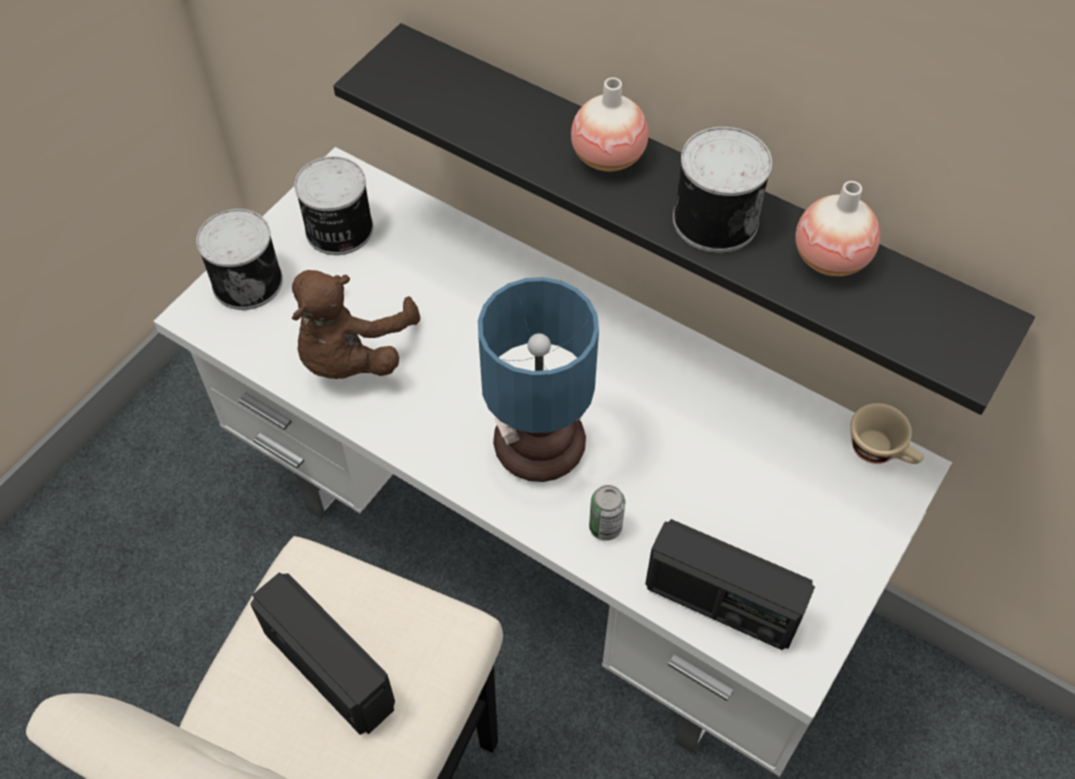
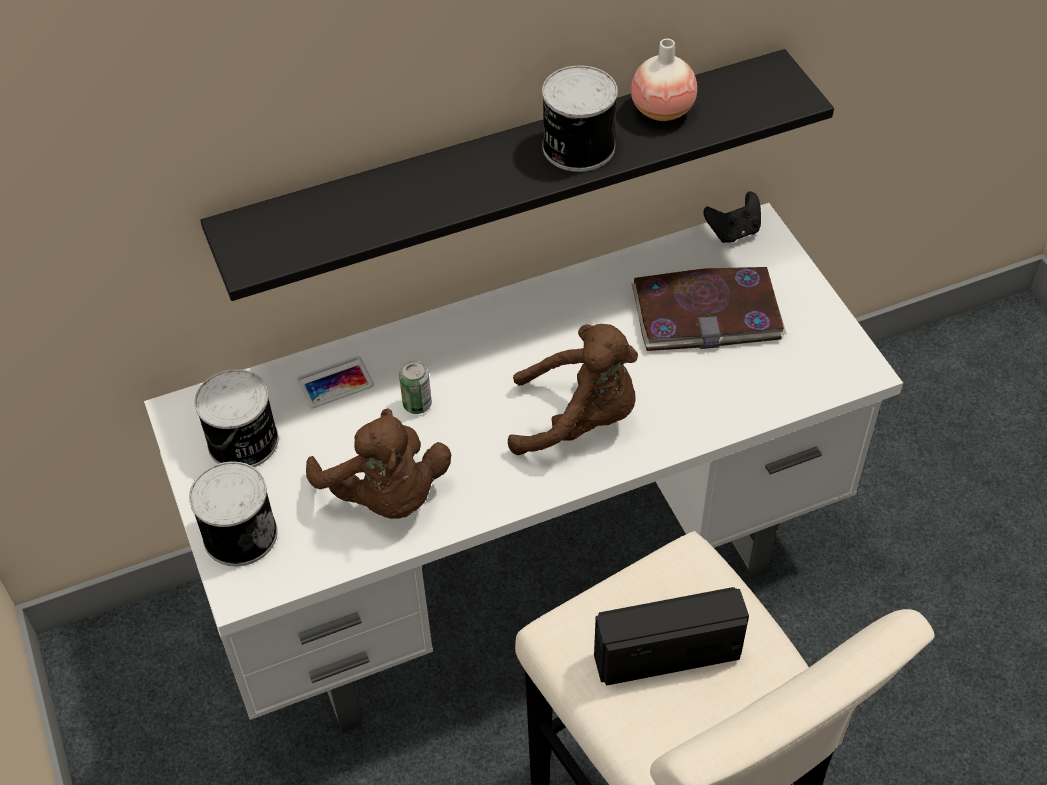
camera: 55 degrees left, 5 degrees down
(443, 251) = (335, 383): none -> phone
(537, 449) = (579, 420): table lamp -> brown plush toy
(605, 527) = (678, 414): can -> can (417, 404)
(608, 157) = (468, 171): vase -> none
(721, 603) = (787, 382): radio -> none
(752, 485) = (707, 313): none -> book
(881, 451) = (733, 232): beige cup -> black game controller

